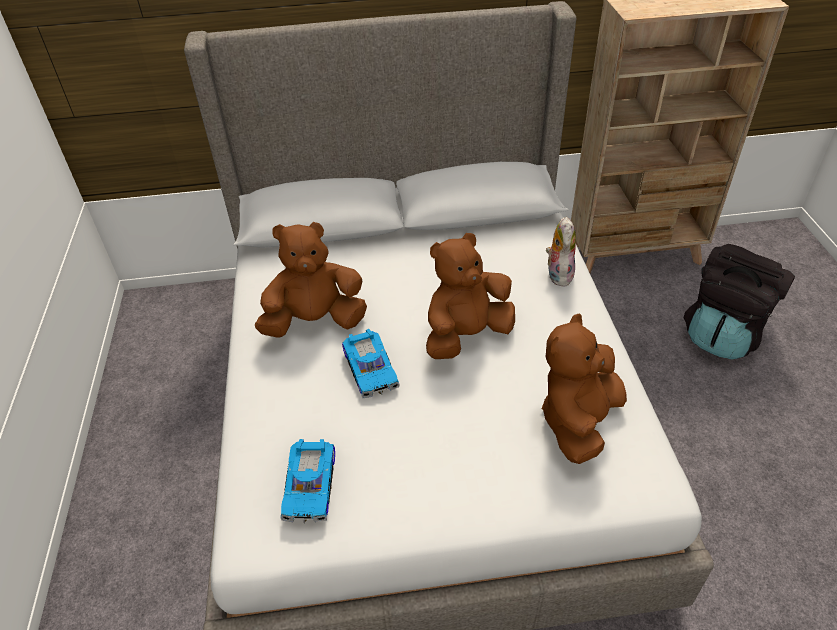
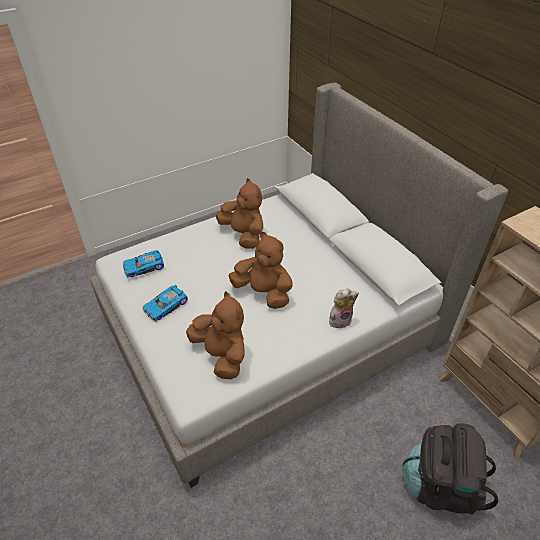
camera: 65 degrees right, 0 degrees up
(371, 368) = (220, 263): toy car -> toy car (166, 306)
(578, 421) = (221, 355): brown plush toy -> brown plush toy turned 45 degrees clockwise

